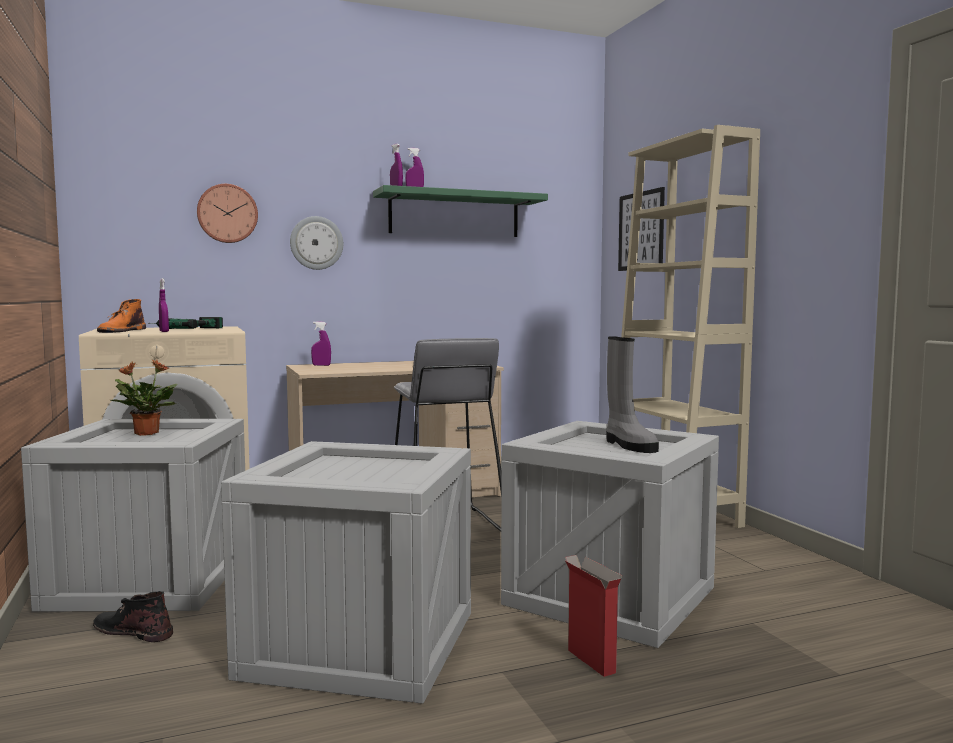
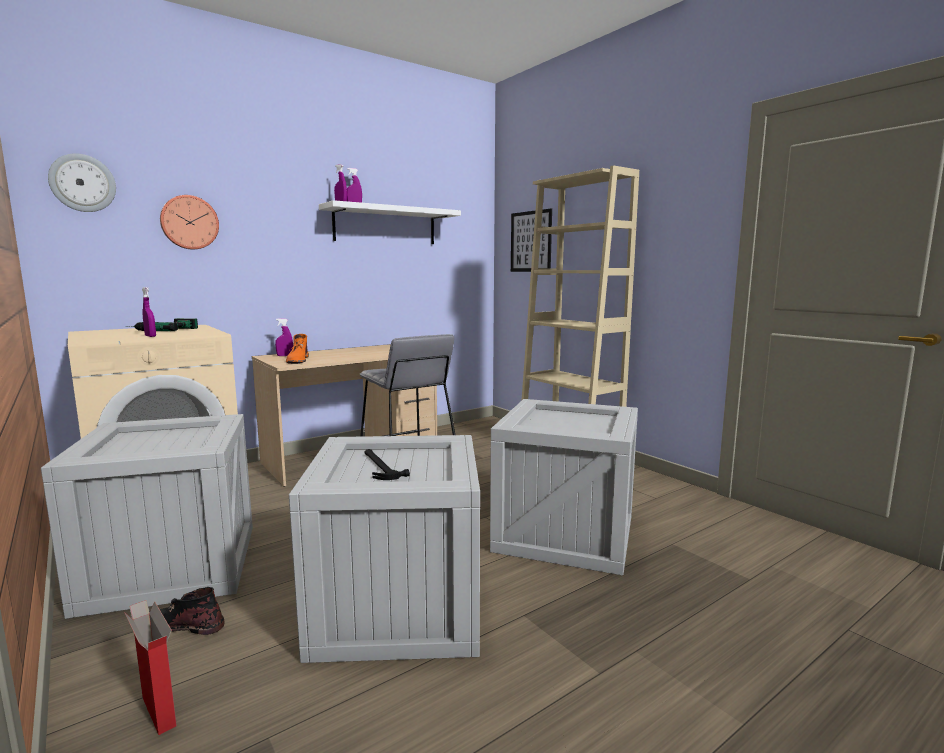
camera: 15 degrees left, 5 degrees up
(121, 331) = (103, 336): orange boot -> orange boot (298, 360)
(145, 433) = (155, 436): potted plant -> none
(316, 243) = (272, 249): wall clock -> wall clock (83, 183)
(343, 470) = (379, 466): none -> hammer
(454, 215) = (385, 225): green shelf -> white shelf
(590, 660) = (582, 594): cardboard box -> cardboard box (158, 711)
(629, 445) = (579, 420): grey boot -> none

